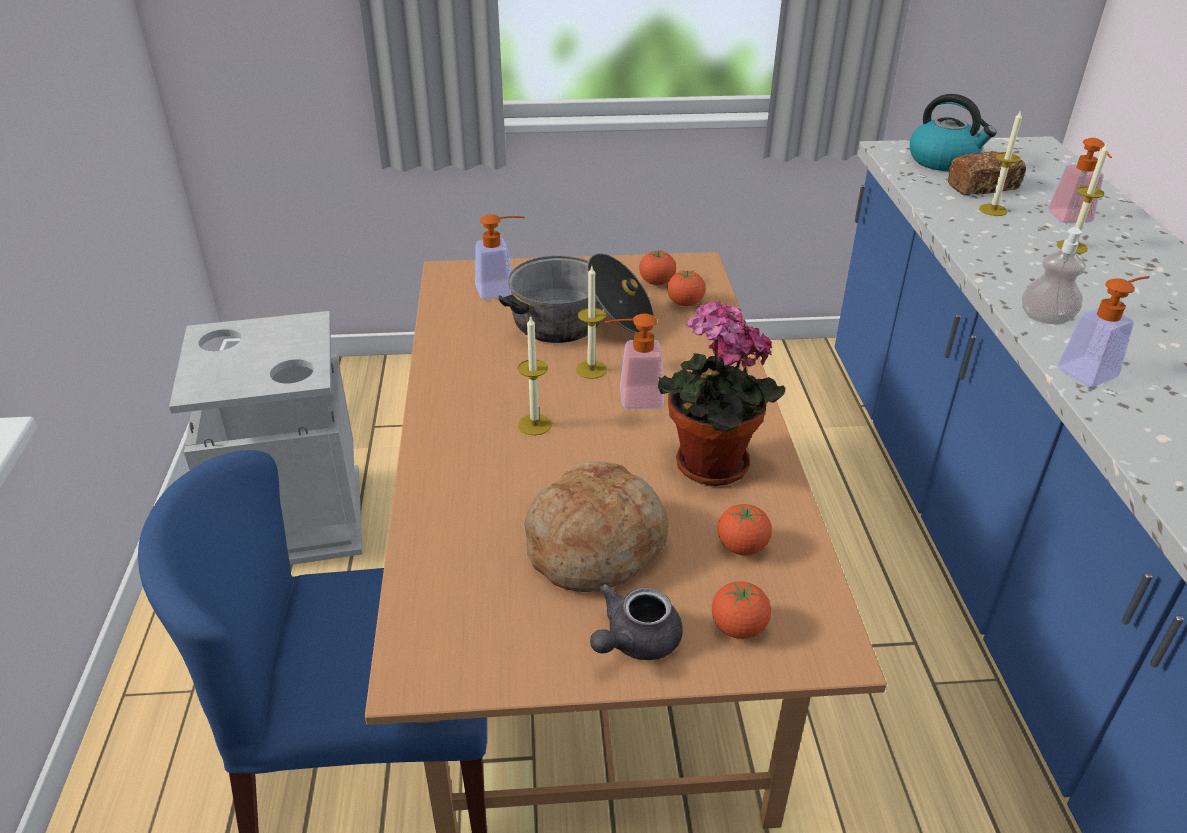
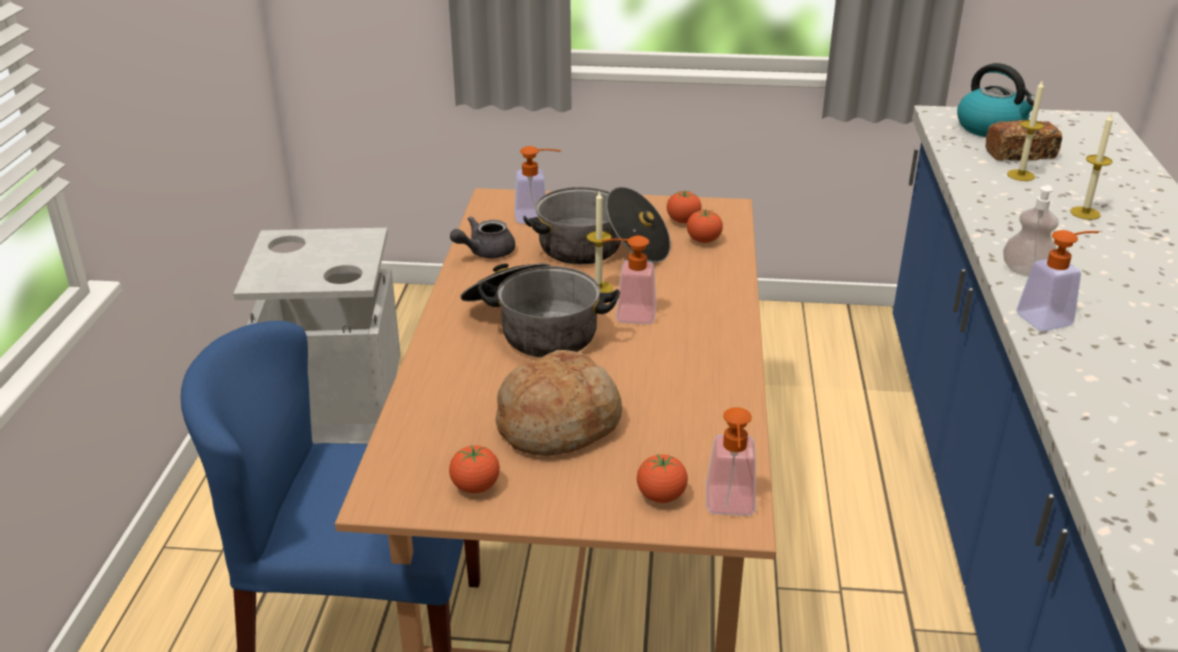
camera: 10 degrees right, 5 degrees down
(534, 425) = (534, 327): candle -> cooking pot
(634, 641) = (569, 496): grey teapot -> grey teapot (485, 252)
(707, 468) = (677, 375): potted plant -> none
(742, 547) = (686, 438): tomato -> tomato (475, 487)
(1073, 220) = (1099, 190): soap dispenser -> soap dispenser (730, 508)

